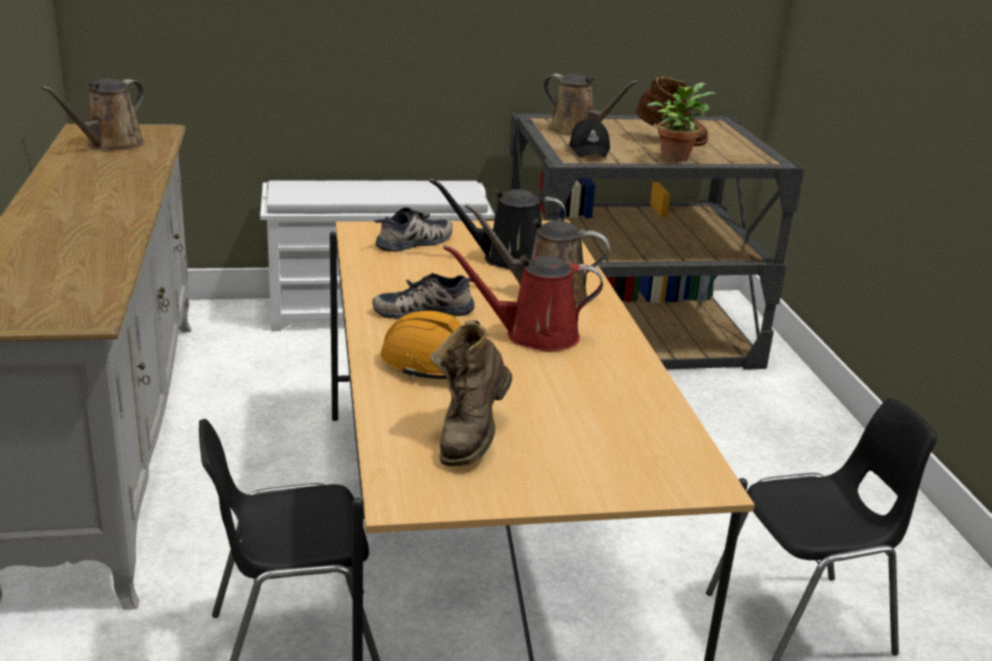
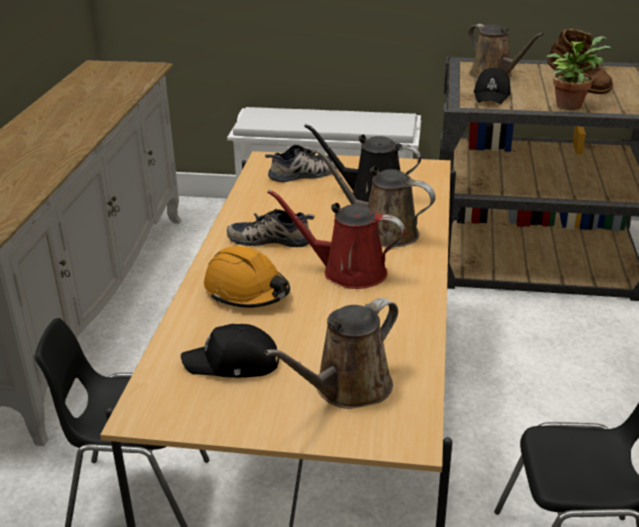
camera: 20 degrees right, 5 degrees up
(110, 144) = (104, 79): brown watering can -> brown watering can (347, 389)
(470, 437) = (233, 363): brown boot -> black cap

